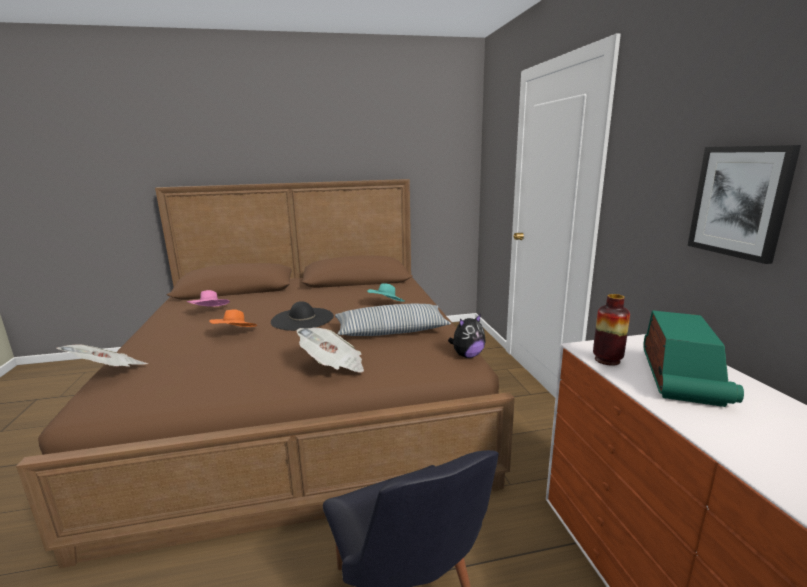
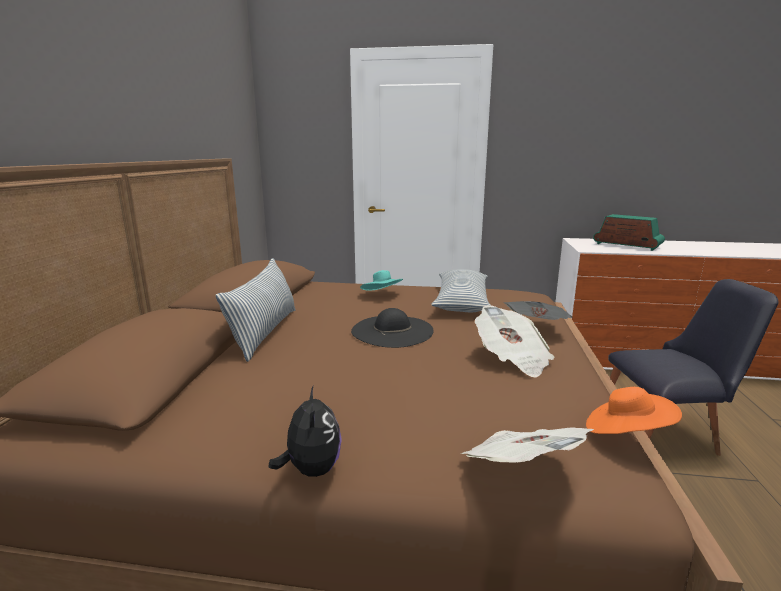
camera: 70 degrees left, 0 degrees up
(210, 312) = (285, 389): pink hat -> none
(235, 334) = (416, 369): orange hat -> orange hat (626, 433)
(257, 360) = (512, 359): none -> newspaper
(289, 293) = (265, 332): none -> pillow
(467, 355) = (521, 291): plush toy -> plush toy (311, 469)
(607, 360) = (605, 249): vase -> none
(740, 201) = (602, 154): picture -> none

